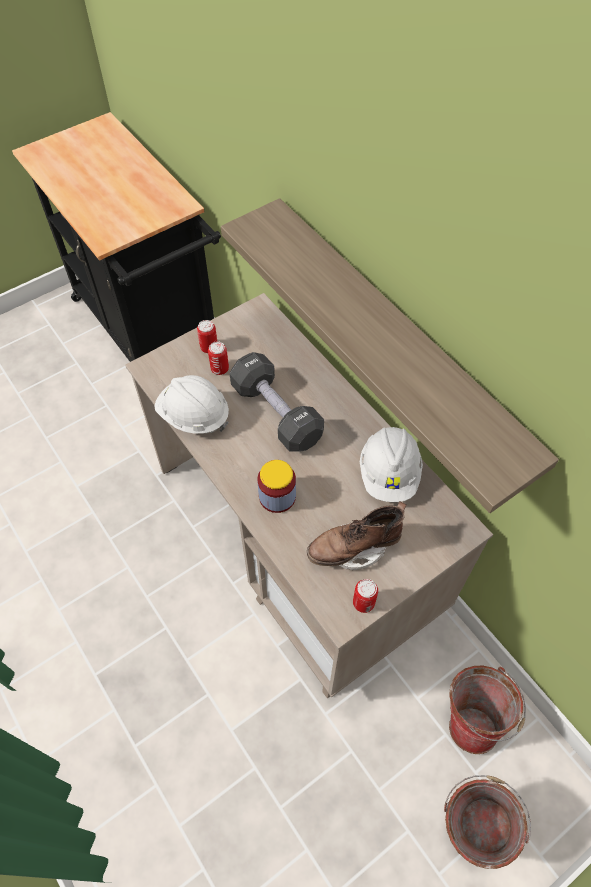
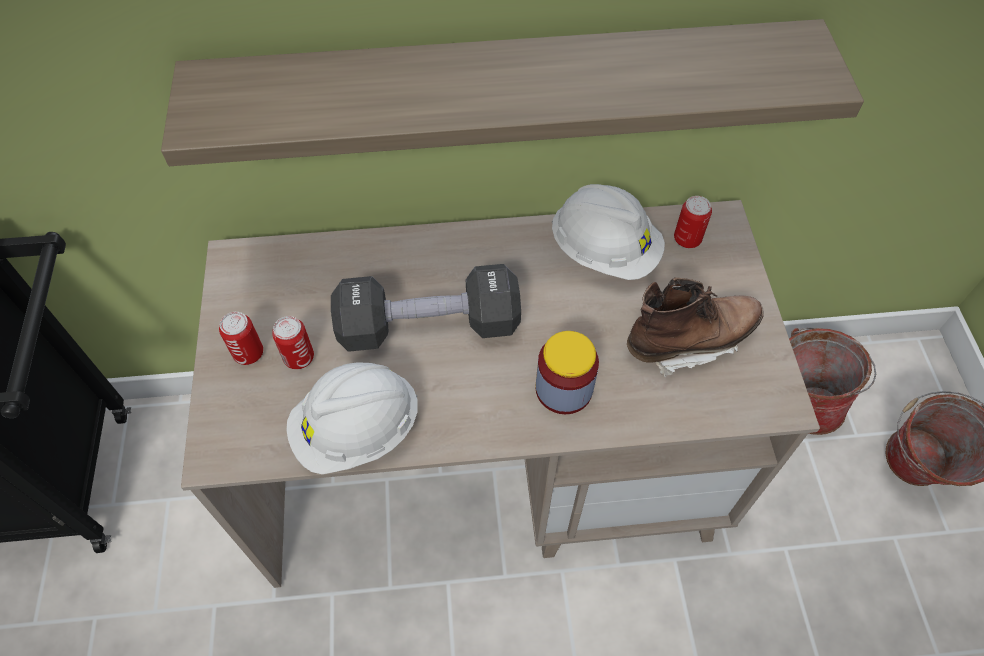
camera: 60 degrees left, 0 degrees up
(354, 548) = (689, 341): brown boot -> brown boot turned 120 degrees counterclockwise
(363, 603) = (770, 369): can -> can (687, 239)

